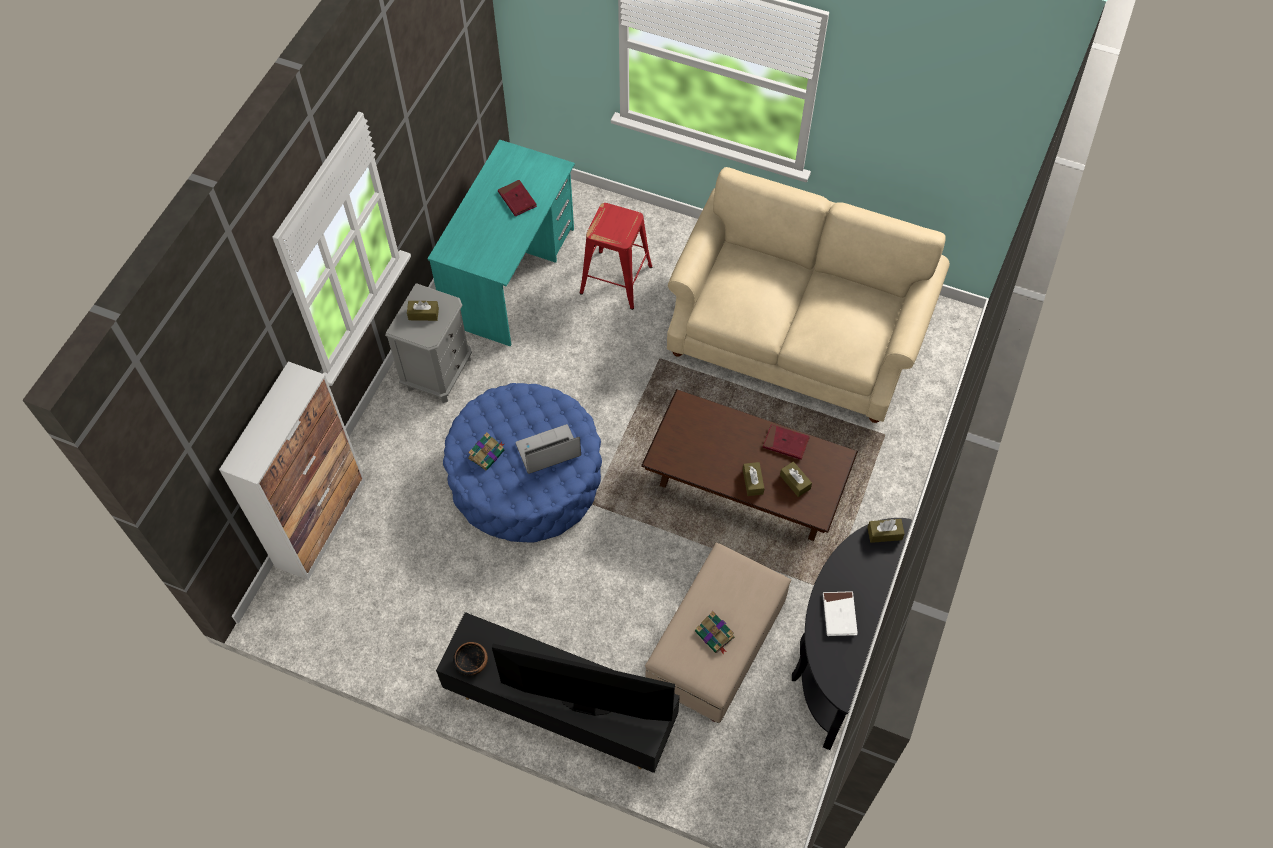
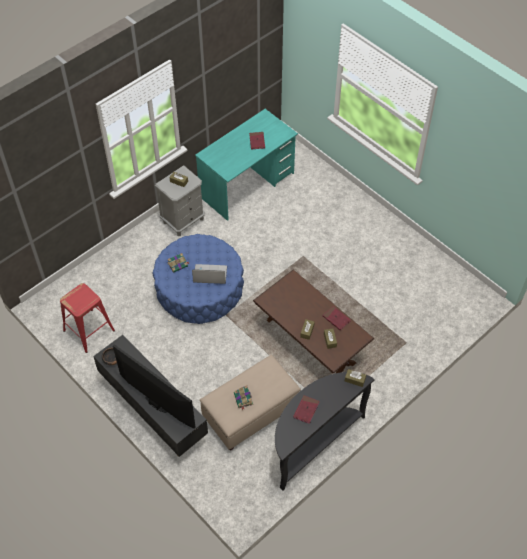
camera: 25 degrees right, 5 degrees down
(321, 522) = (86, 271): cabinet -> none
(616, 280) = (302, 207): red stool -> red stool (89, 331)
(797, 334) = (386, 271): beige sofa -> none
(839, 614) = (306, 410): white book -> red book

